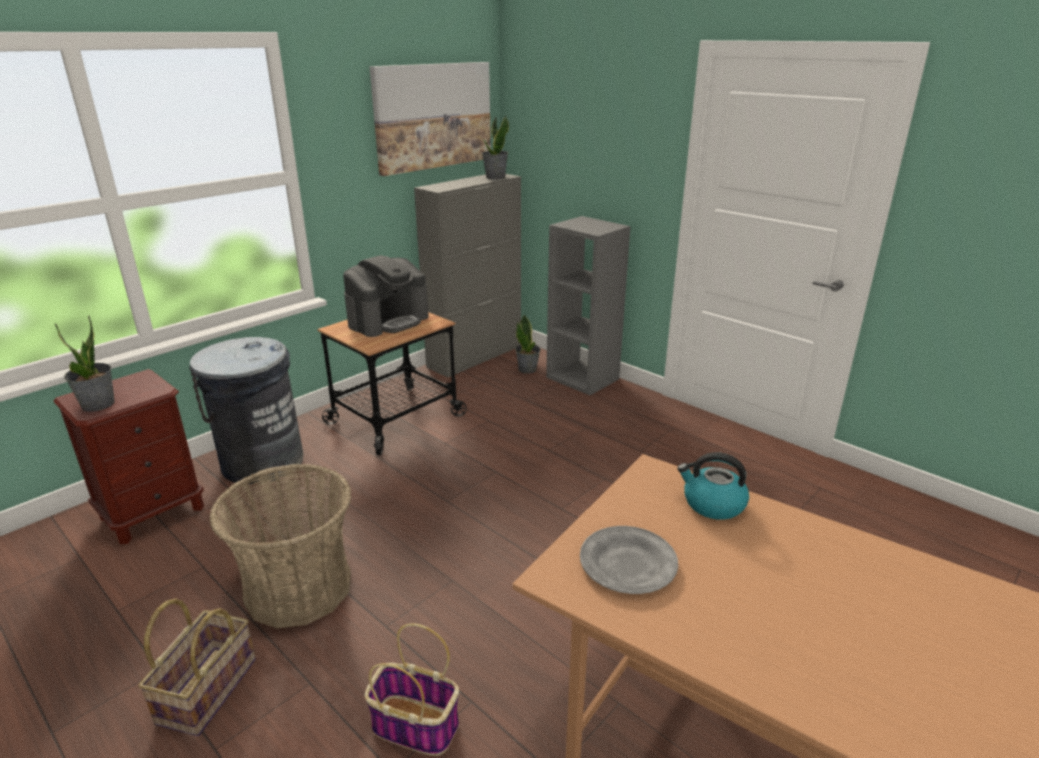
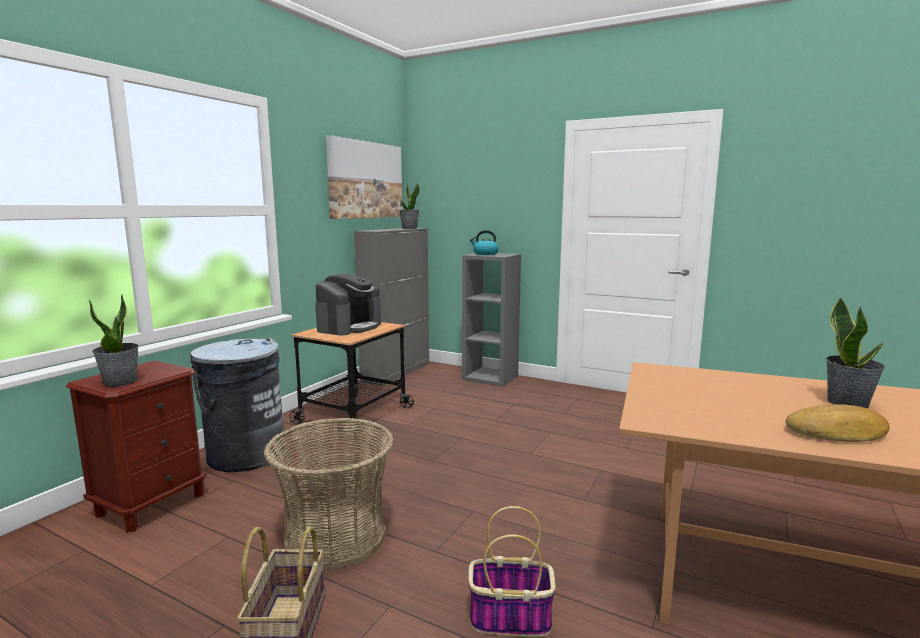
camera: 15 degrees left, 15 degrees down
(527, 369) = (444, 376): potted plant -> potted plant (848, 403)
(627, 564) = (691, 409): grey plate -> none
(712, 504) = (711, 378): kettle -> kettle (485, 254)
(769, 645) = (837, 433): none -> bread

